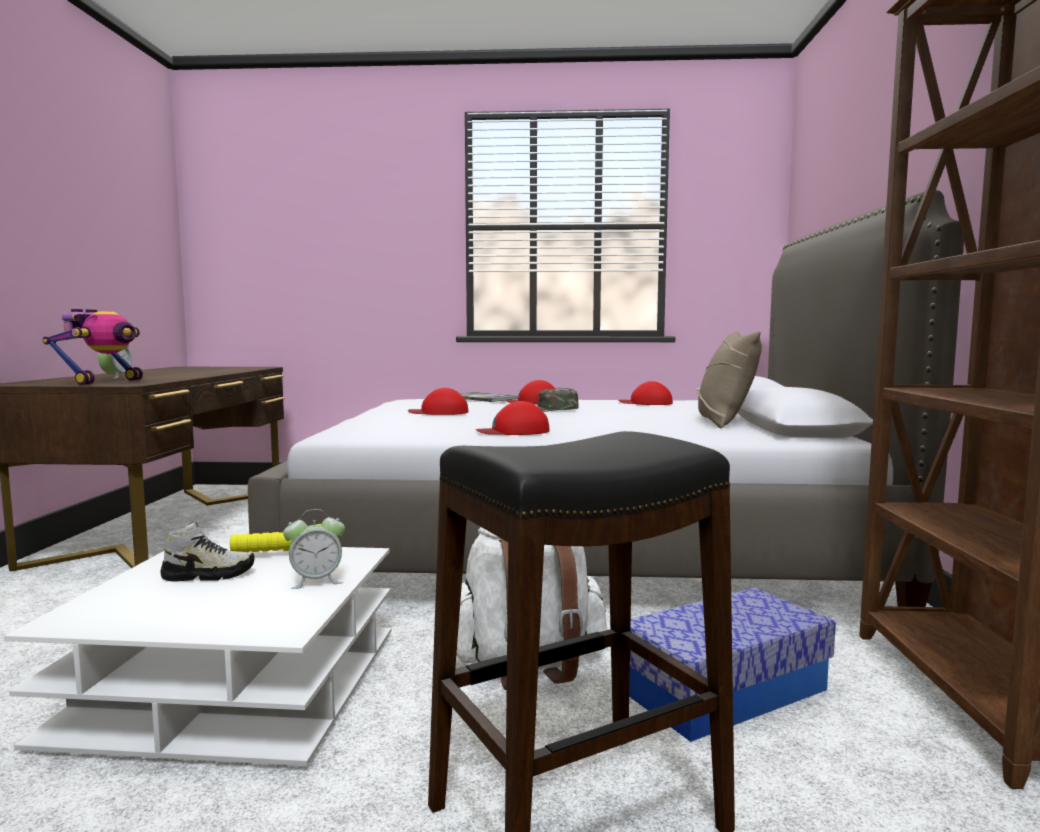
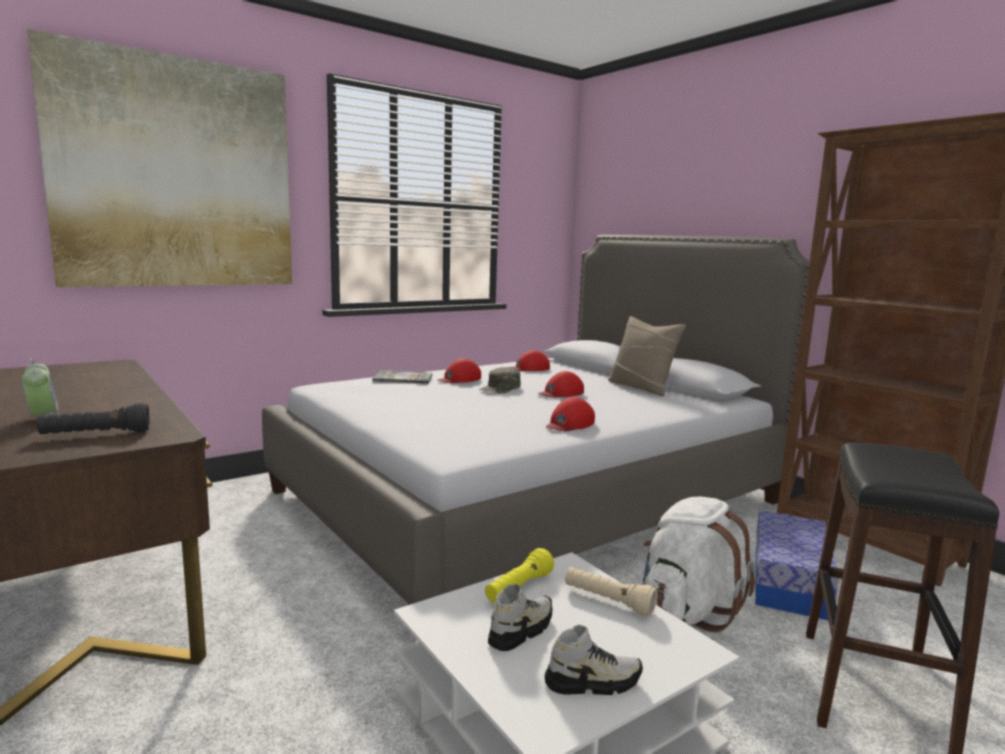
camera: 40 degrees left, 5 degrees up
(103, 382) = (96, 435): toy robot -> black flashlight
(158, 615) = (592, 682): none -> shoe
(316, 581) = (608, 601): alarm clock -> beige flashlight
(333, 218) = (176, 174): none -> picture
(439, 412) = (428, 405): red cap -> red cap (561, 393)

